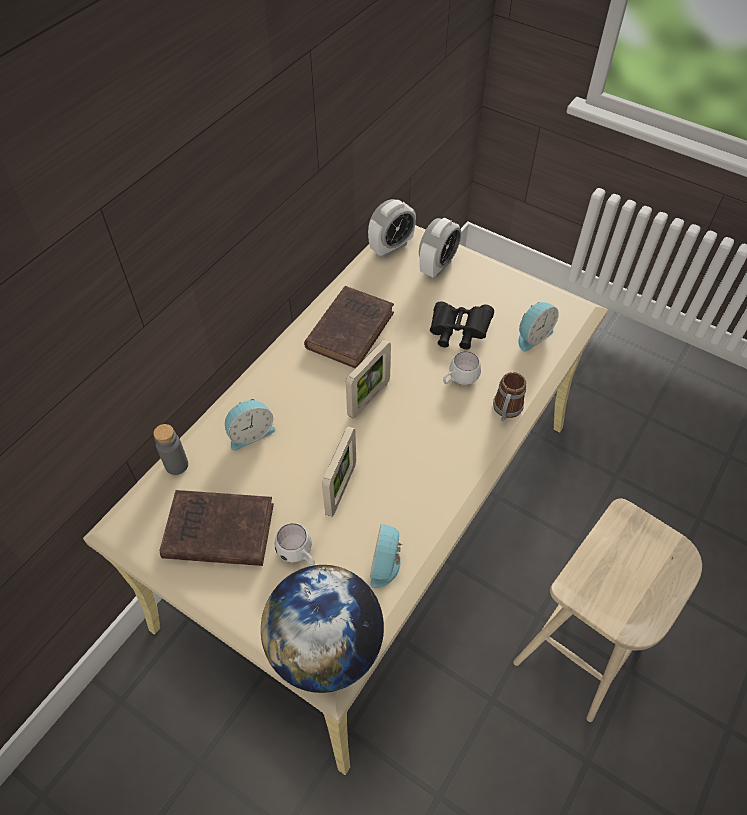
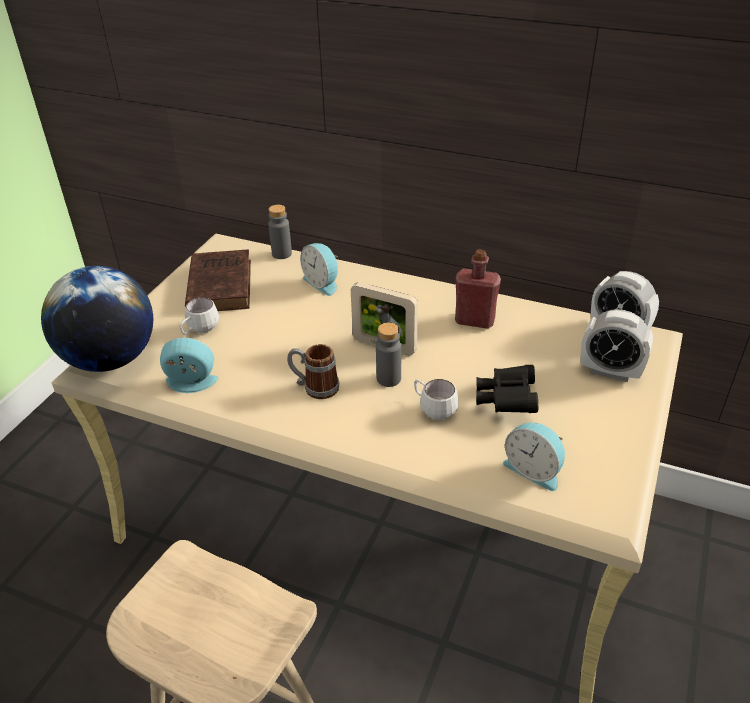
camera: 80 degrees right, 15 degrees down
(341, 489) = (270, 344): picture frame -> none
(351, 329) = (474, 321): brown book -> red bottle
(415, 403) = (388, 379): none -> grey bottle
(506, 411) = (399, 453): mug -> mug (315, 387)

